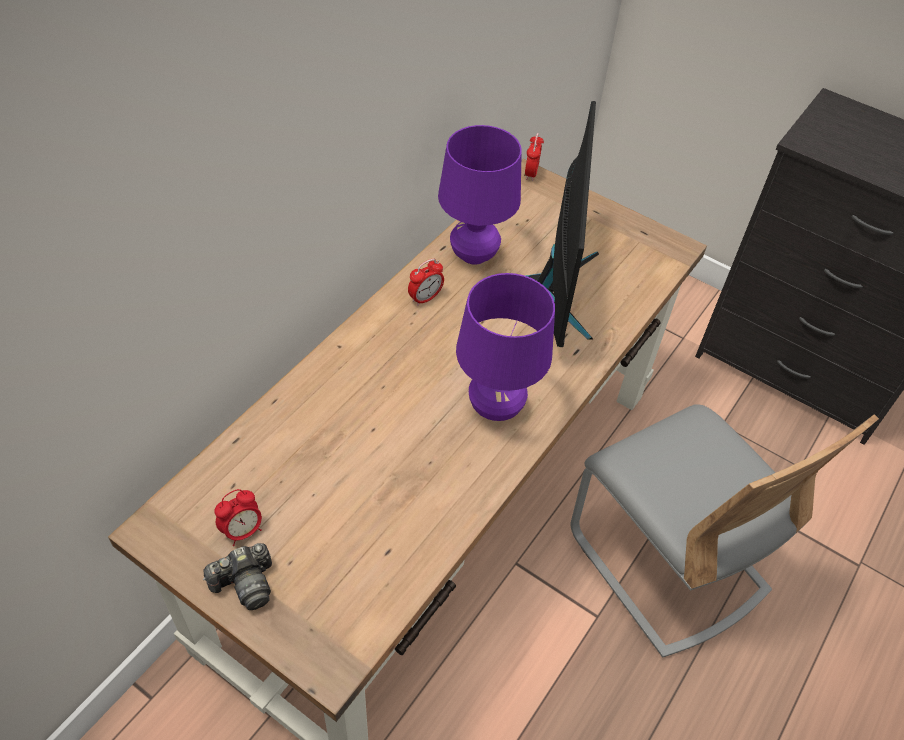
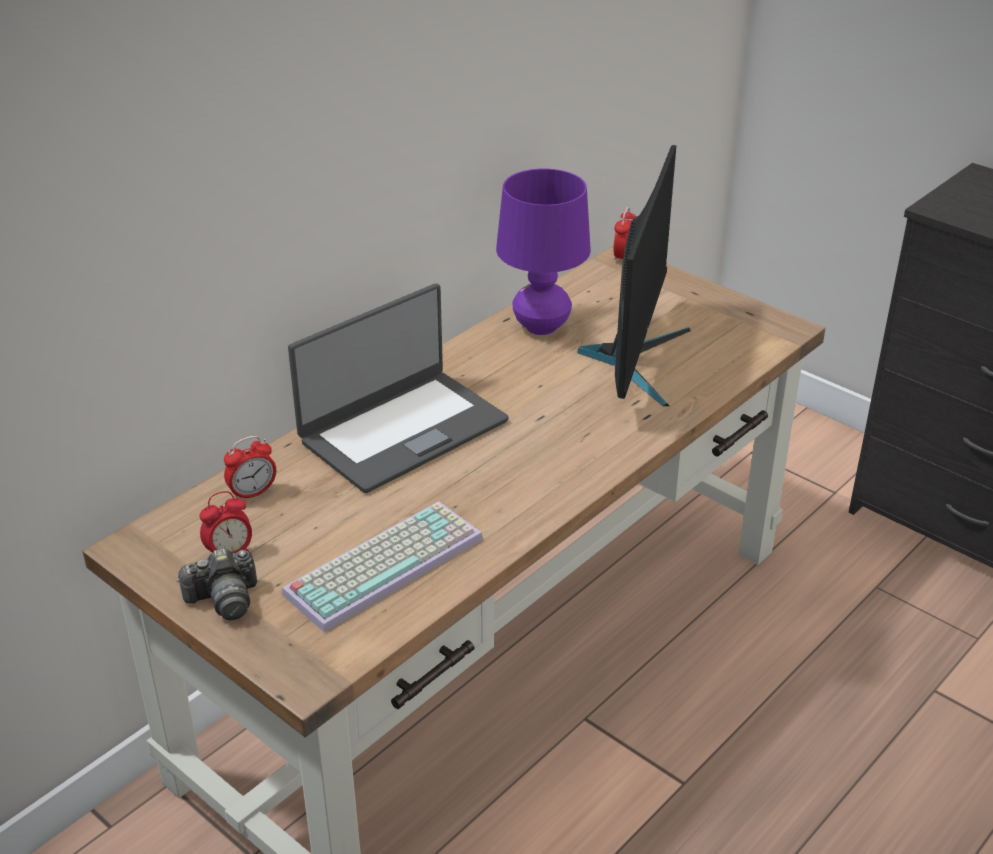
camera: 10 degrees right, 15 degrees down
(372, 379) = (402, 430): none -> laptop
(379, 531) = (384, 563): none -> keyboard
(425, 298) = (477, 362): alarm clock -> alarm clock (253, 493)
(496, 407) = (541, 461): purple table lamp -> none
(666, 561) = (783, 729): grey chair -> none

